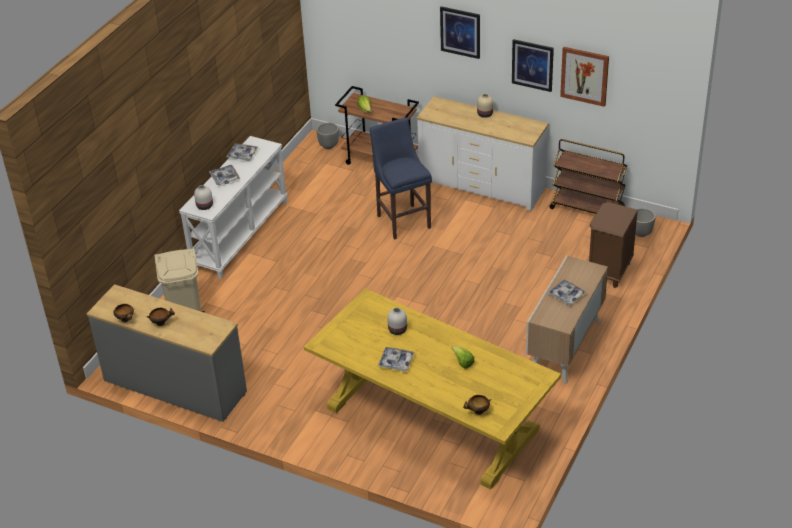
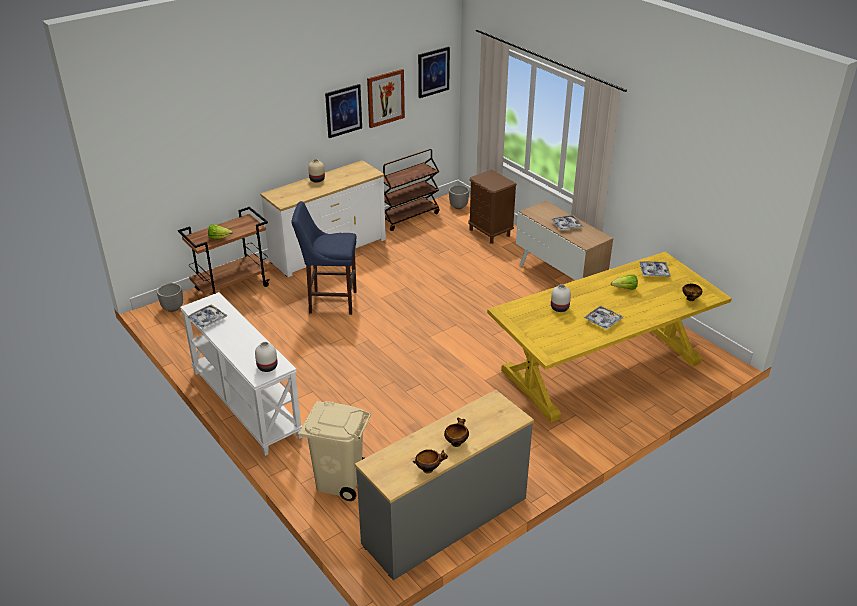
camera: 65 degrees left, 5 degrees down
(225, 178) = (233, 341): tray -> tray (654, 272)
(460, 32) = (277, 111): picture -> picture (433, 72)

